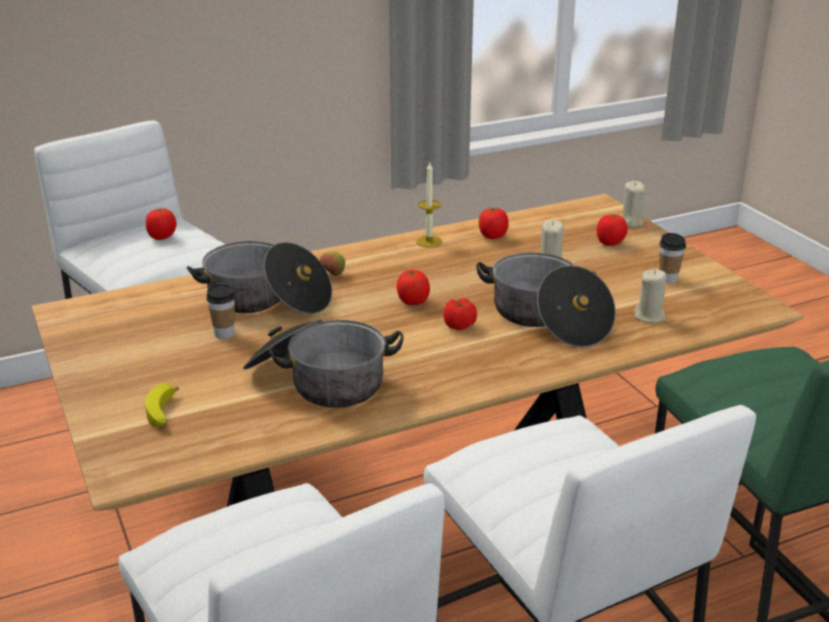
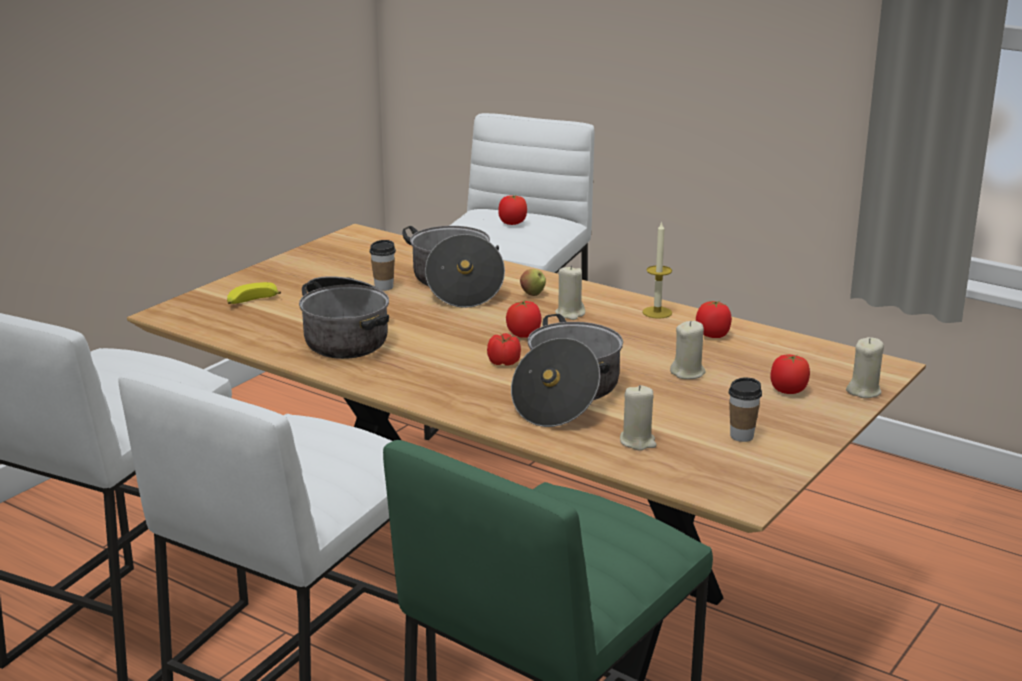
camera: 60 degrees right, 5 degrees down
(392, 272) = (570, 314): none -> beige candle

